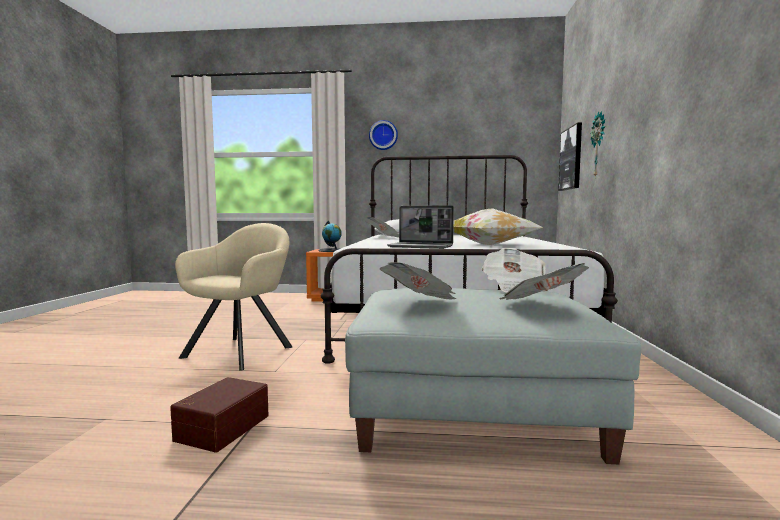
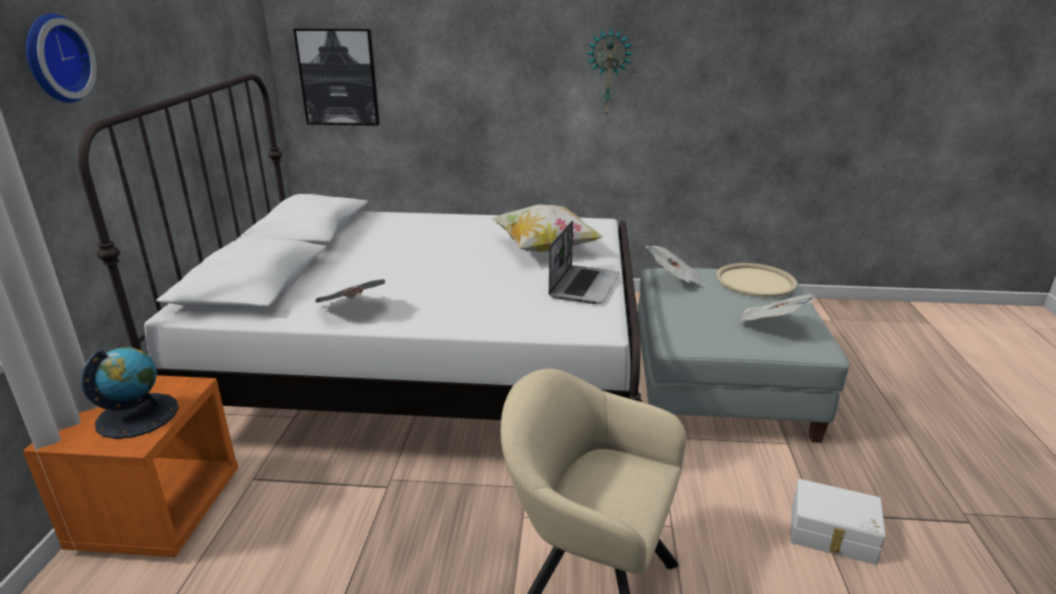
camera: 90 degrees left, 20 degrees up
(221, 427) = (832, 535): brown storage box -> white storage box
(541, 306) = (755, 281): newspaper -> beige tray
(599, 145) = (441, 75): wall clock -> wall clock (608, 73)

